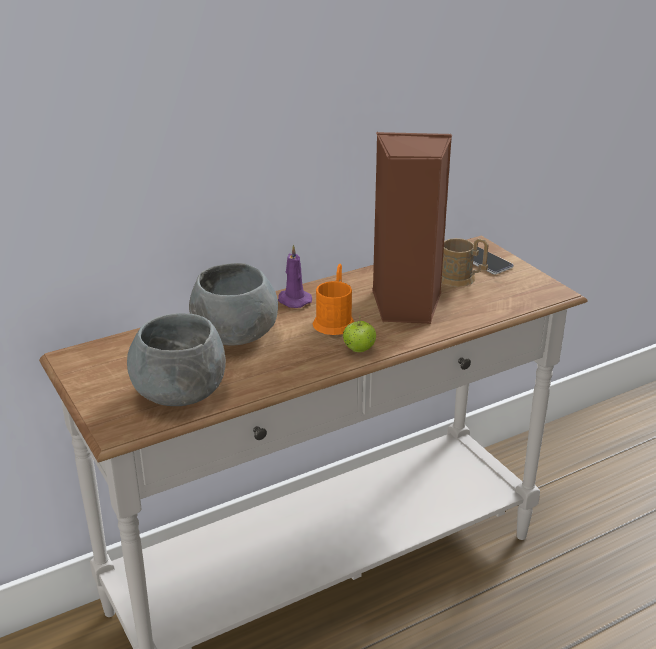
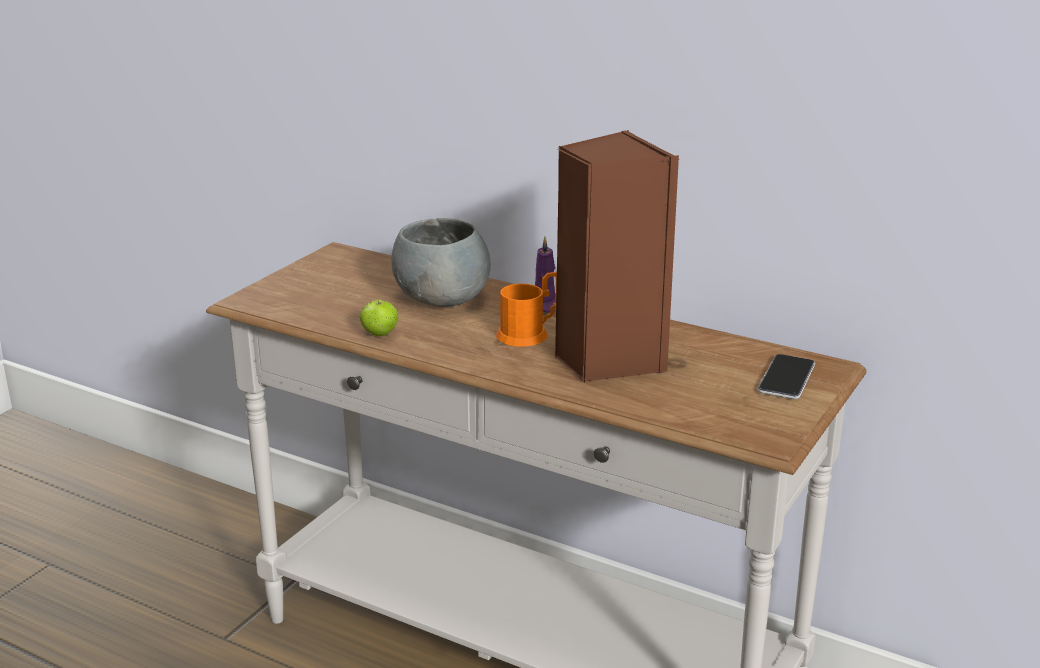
camera: 60 degrees right, 5 degrees down
(180, 394) = (319, 306): grey bowl -> none
(359, 350) = (482, 360): apple -> apple (379, 334)
(461, 279) = (717, 376): brown mug -> none

